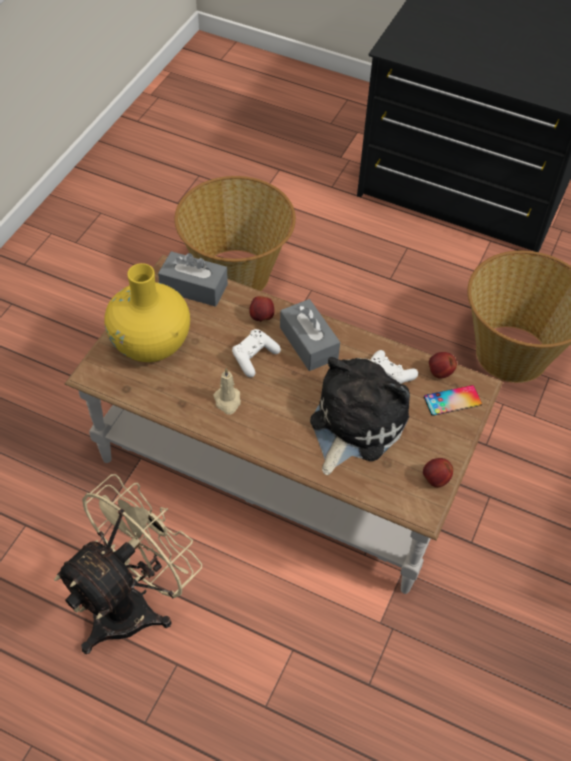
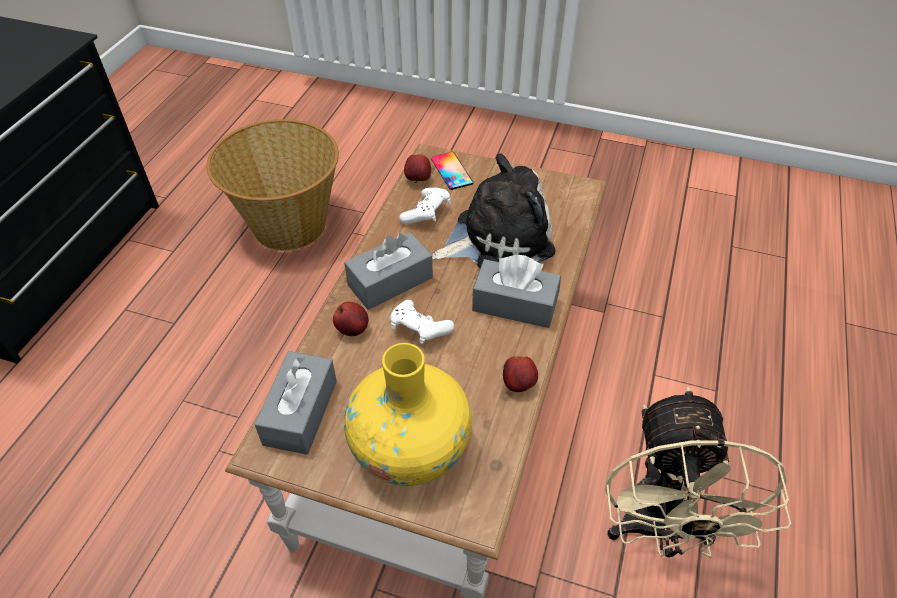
camera: 95 degrees left, 5 degrees down
(133, 603) = (658, 530): beige fan -> beige fan turned 120 degrees counterclockwise
(227, 401) = (492, 348): beige candle -> none
(236, 275) = (143, 492): basket -> none
(270, 424) = (514, 304): none -> grey tissue box
(354, 424) = (497, 237): plush toy -> plush toy turned 135 degrees clockwise
(435, 480) = (547, 180): apple -> apple (519, 384)

